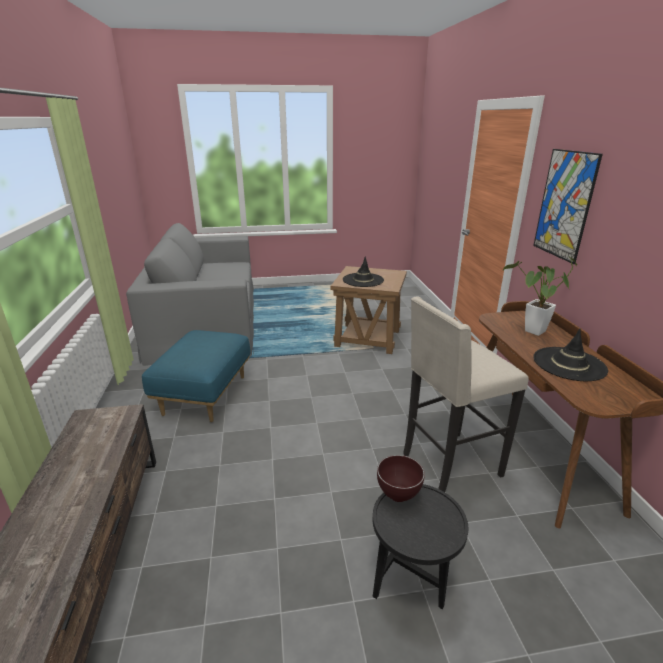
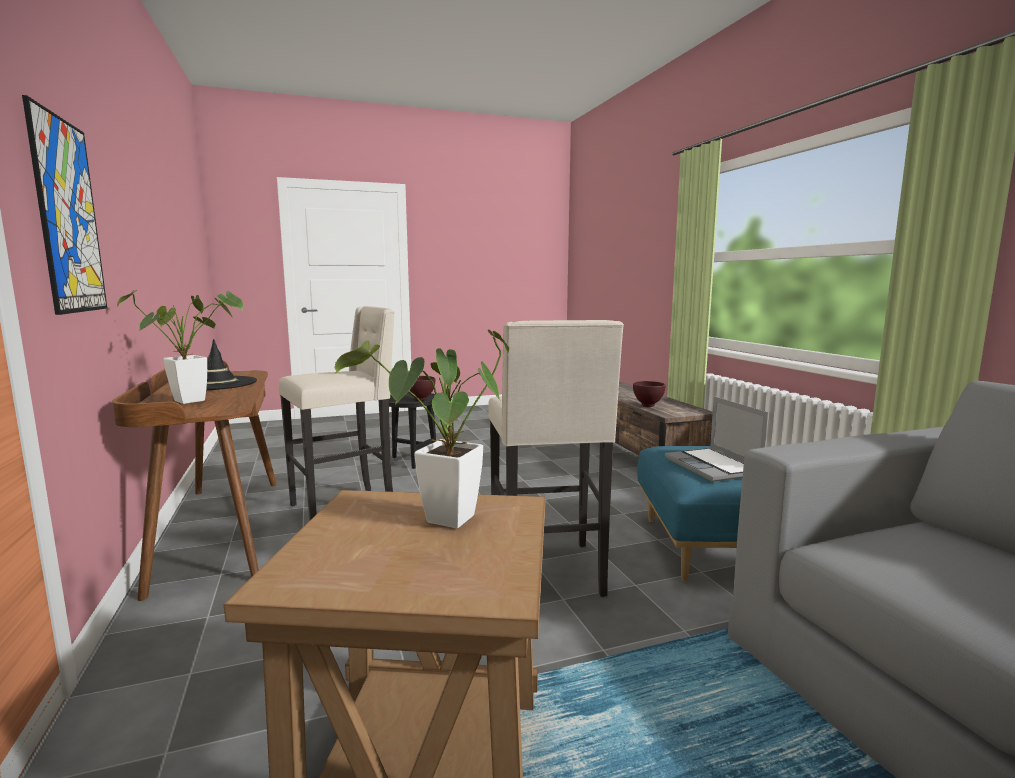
camera: 170 degrees right, 15 degrees down
(115, 438) = (647, 406): none -> brown bowl
(204, 343) = (714, 467): none -> laptop
(306, 388) = (548, 573): none -> beige stool
(363, 280) = (444, 523): black hat -> potted plant

